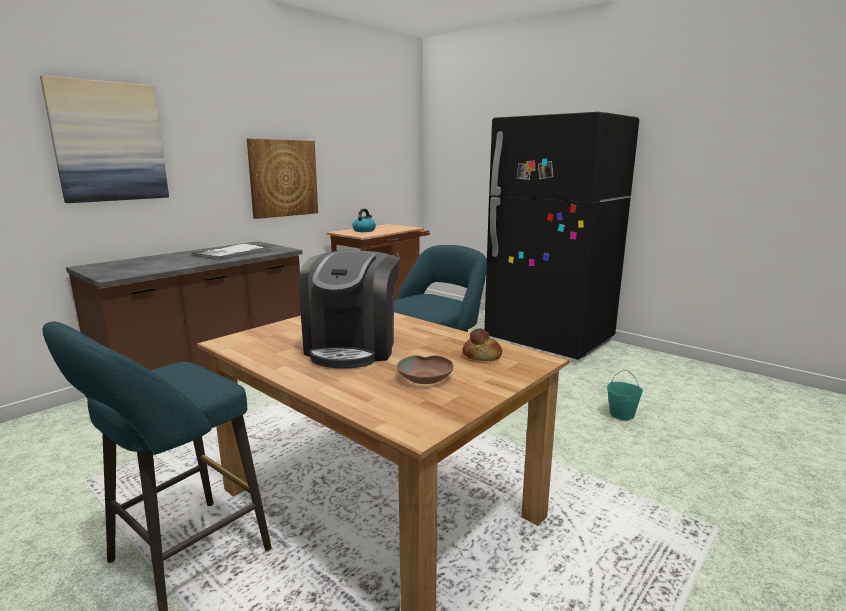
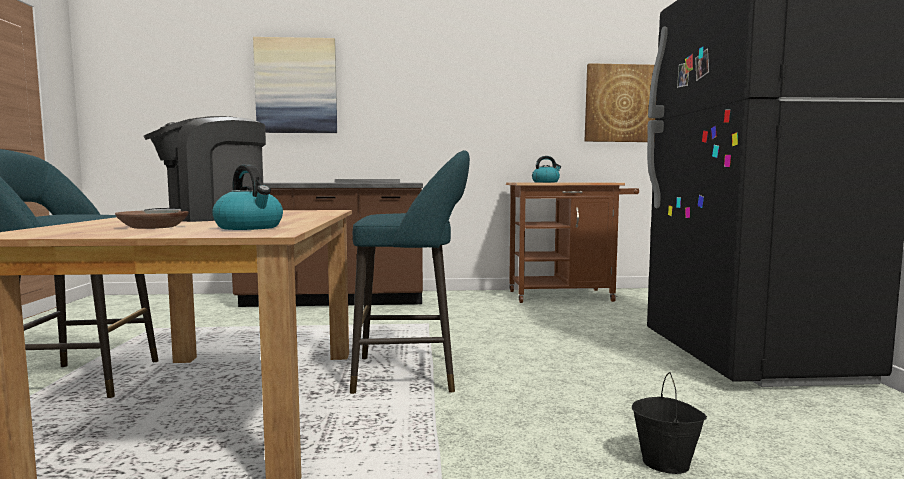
camera: 45 degrees right, 10 degrees down
(283, 178) = (458, 121): picture -> picture (622, 103)
(482, 355) = (250, 227): bread -> kettle
(622, 414) = (666, 462): turquoise bucket -> black bucket

